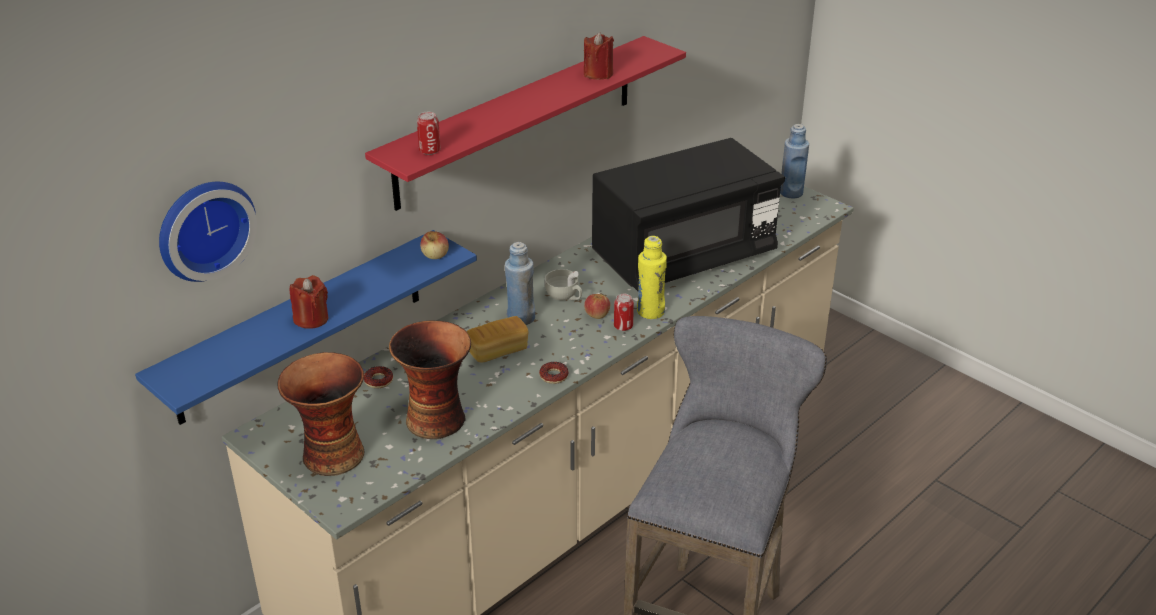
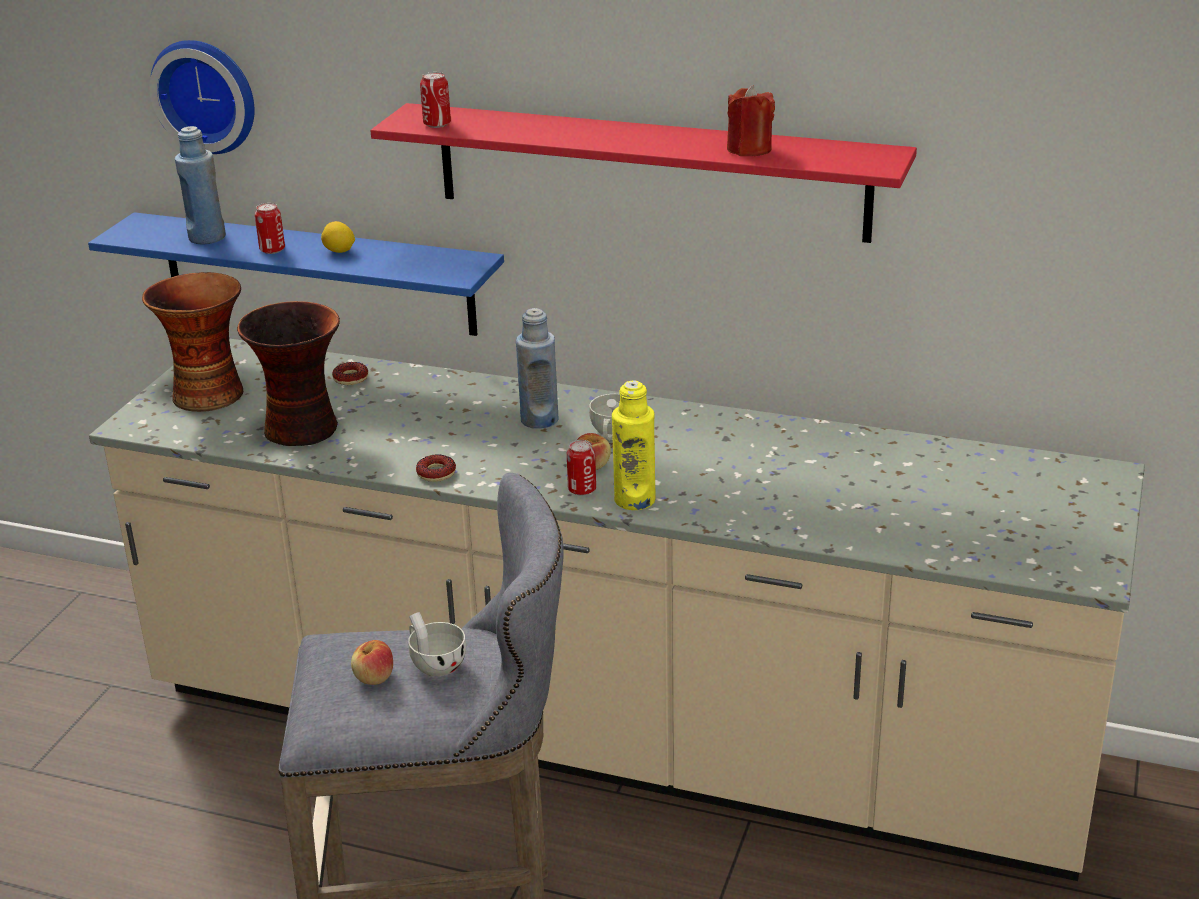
camera: 65 degrees right, 5 degrees down
(311, 319) = (272, 250): red candle -> can
(351, 291) = (339, 251): none -> lemon
(435, 255) = (446, 269): apple -> apple (374, 678)
(497, 350) = (460, 425): bread -> none
(683, 256) = (800, 489): black microwave -> none
(724, 449) = (434, 663): none -> white cup
(791, 193) = (1094, 533): blue bottle -> blue bottle (207, 238)

